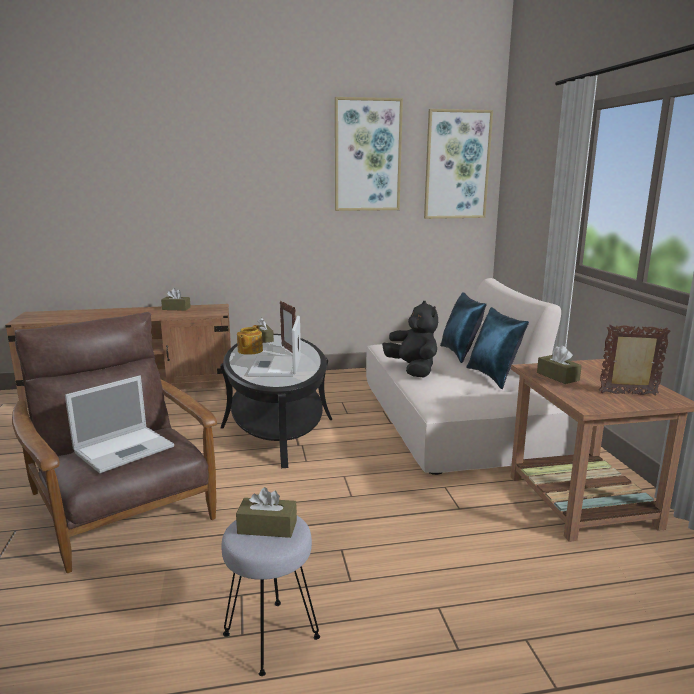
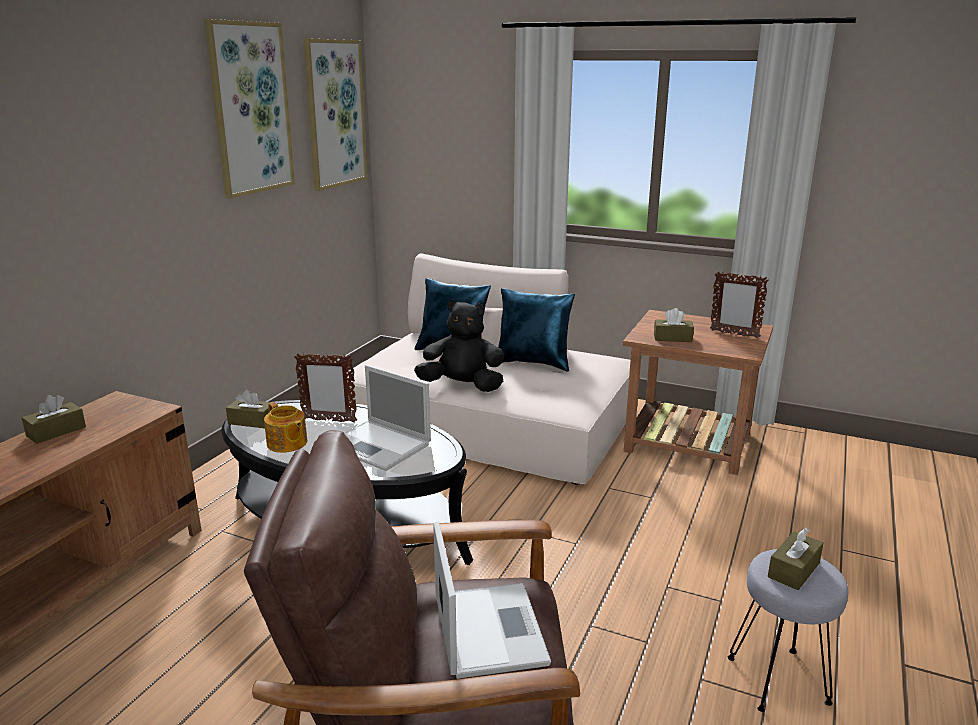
camera: 55 degrees left, 5 degrees up
(628, 394) = (734, 334): picture frame -> picture frame turned 105 degrees counterclockwise

